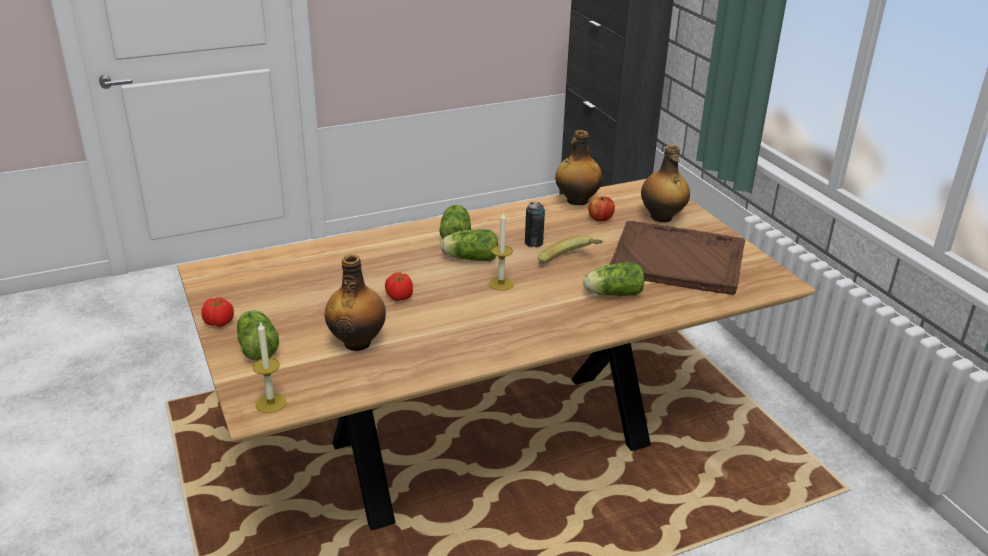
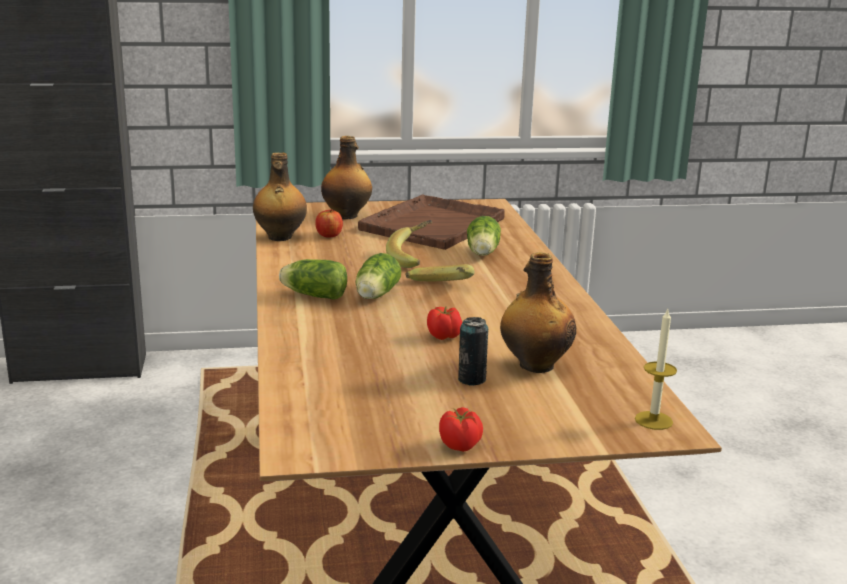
camera: 75 degrees left, 10 degrees down
(257, 346) = (528, 422): lettuce -> none
(501, 284) = (440, 289): candle -> banana
(533, 243) = (361, 266): can -> can (471, 379)

